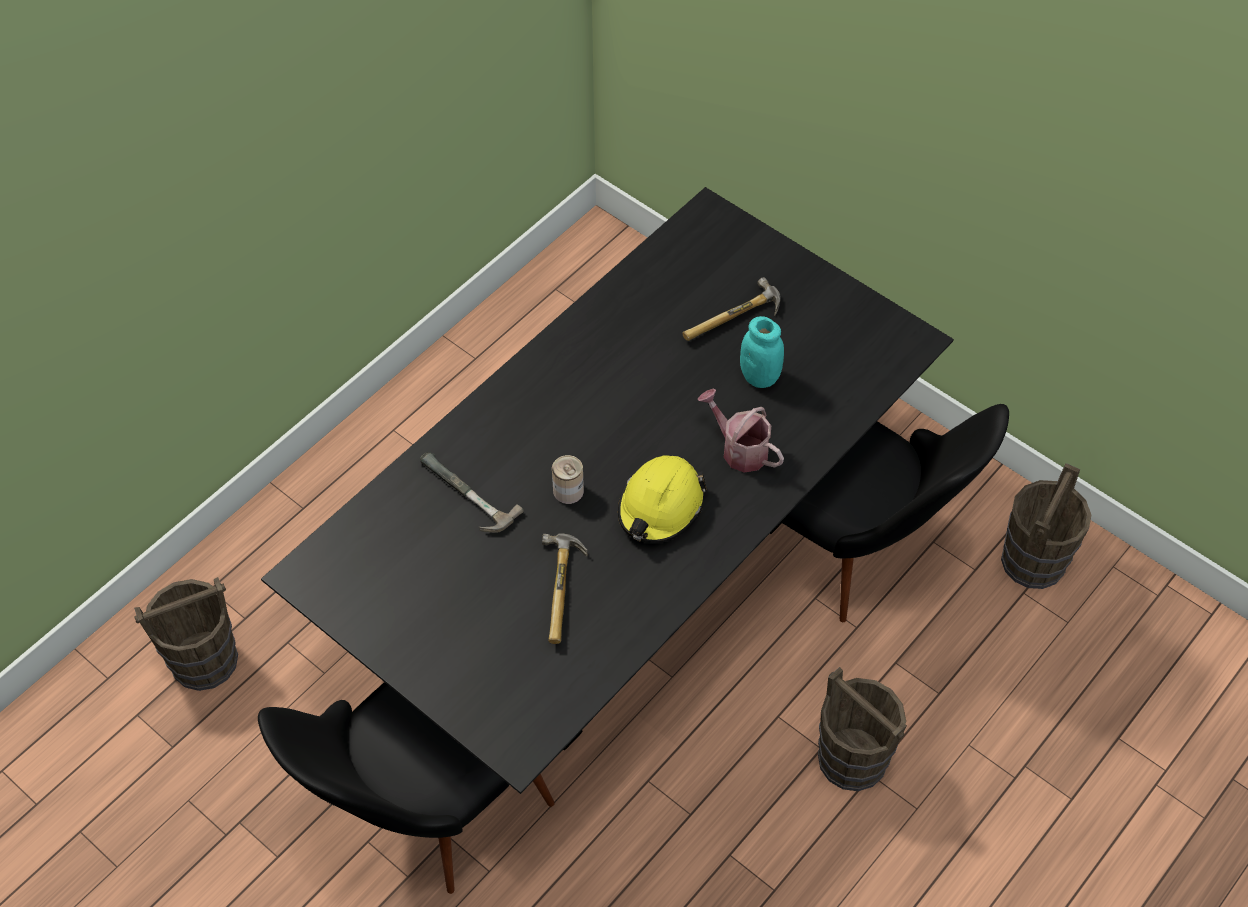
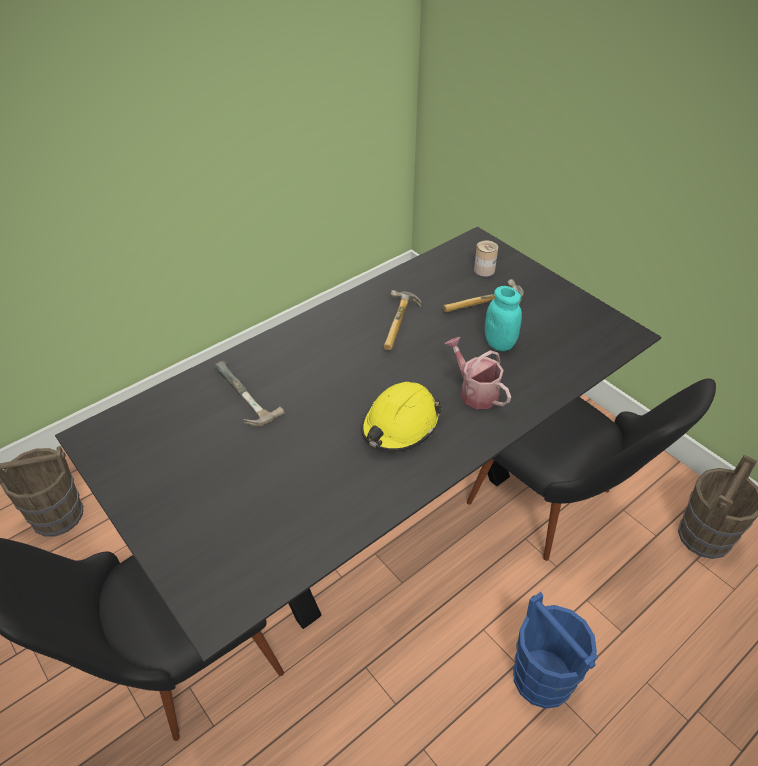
camera: 10 degrees right, 10 degrees down
(565, 591) = (302, 480): hammer -> hammer (402, 324)
(568, 491) = (326, 403): can -> can (484, 270)
(852, 758) = (542, 677): brown bucket -> blue bucket

